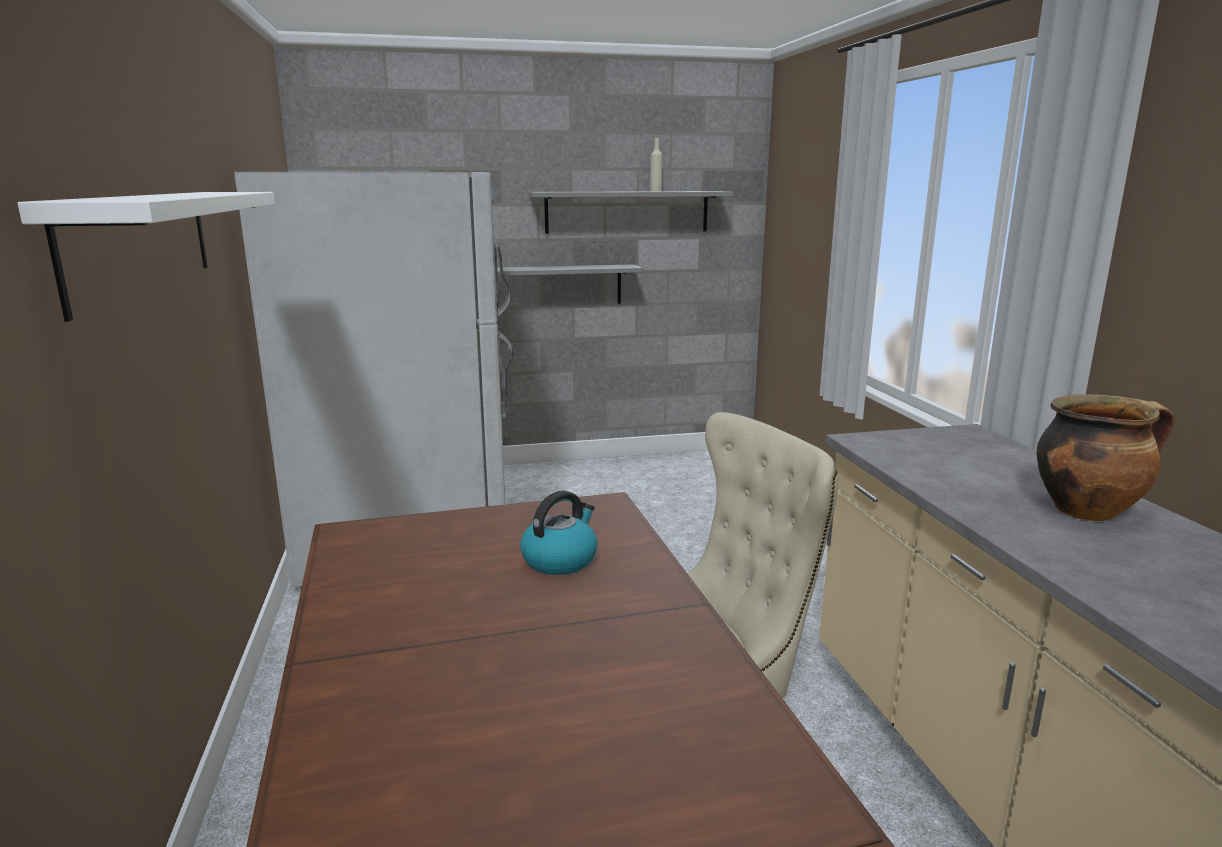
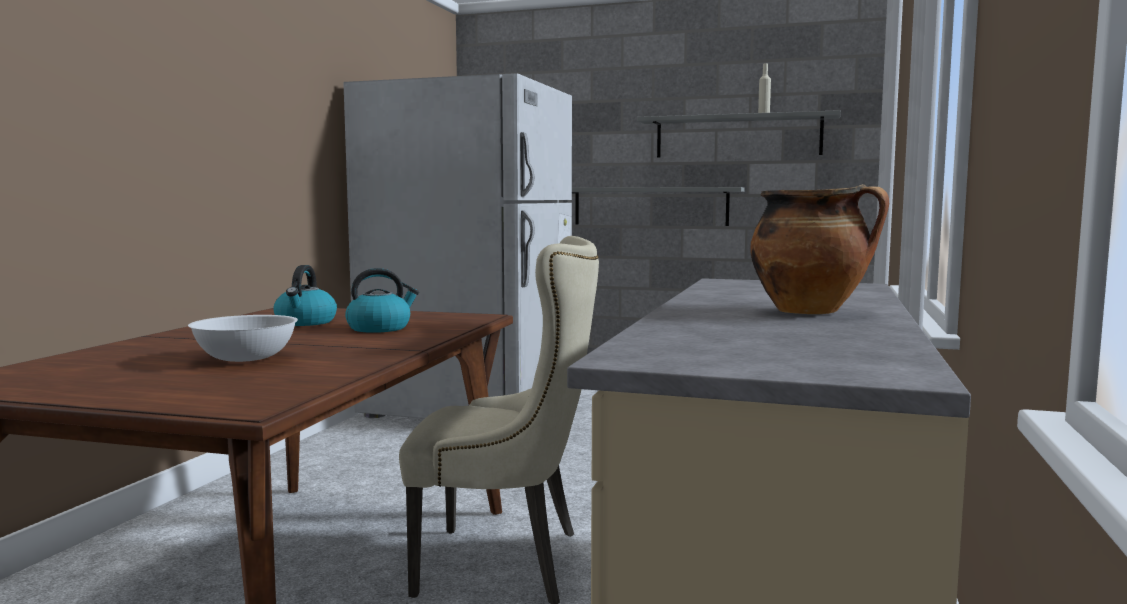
camera: 30 degrees right, 10 degrees down
(143, 242) = (201, 96): white shelf -> none
(444, 565) = (305, 322): none -> kettle
(564, 686) = (246, 358): none -> white bowl

